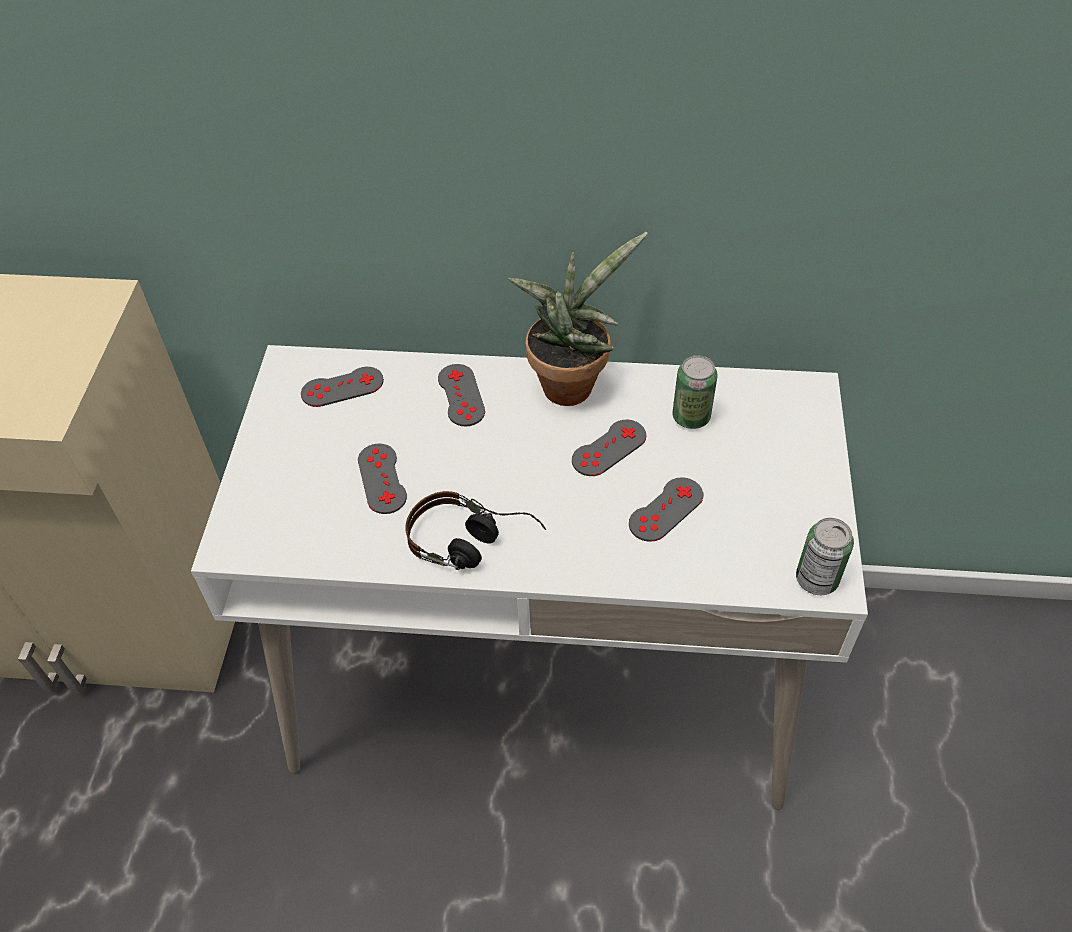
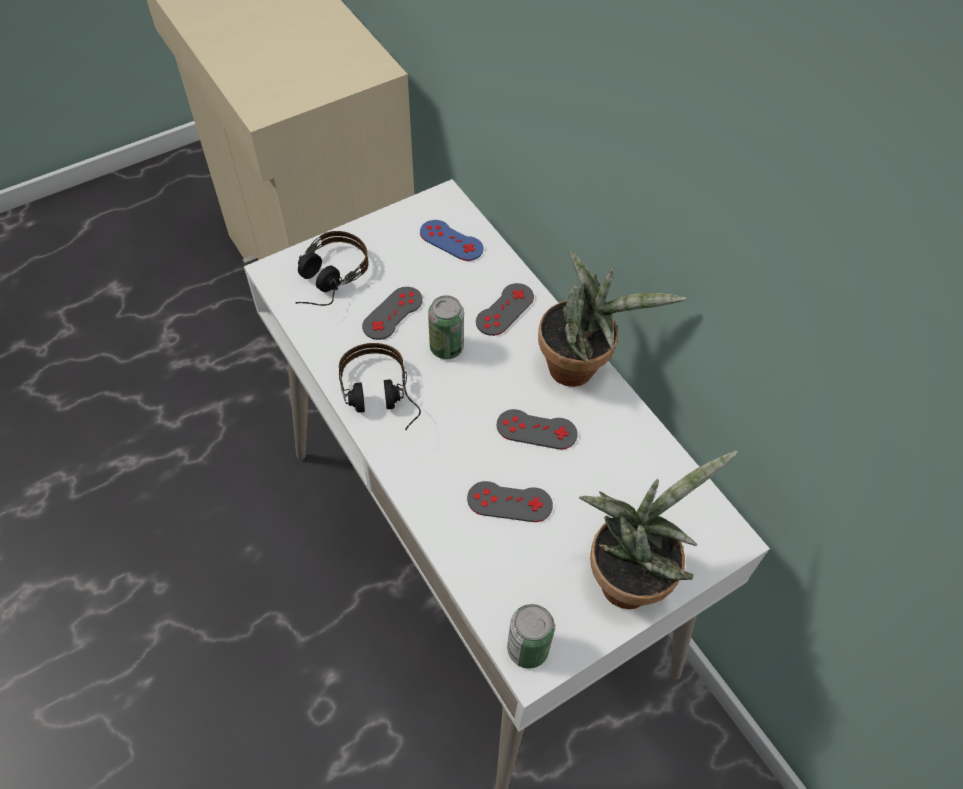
camera: 50 degrees right, 5 degrees up
(288, 511) = (325, 282): none -> headphones
(342, 387) = (451, 240): grey game controller -> blue game controller
(691, 417) = (617, 466): can -> can (446, 347)
(798, 471) = (629, 575): none -> potted plant

